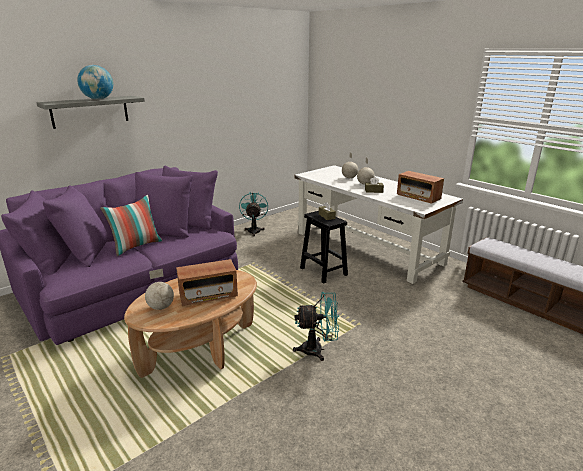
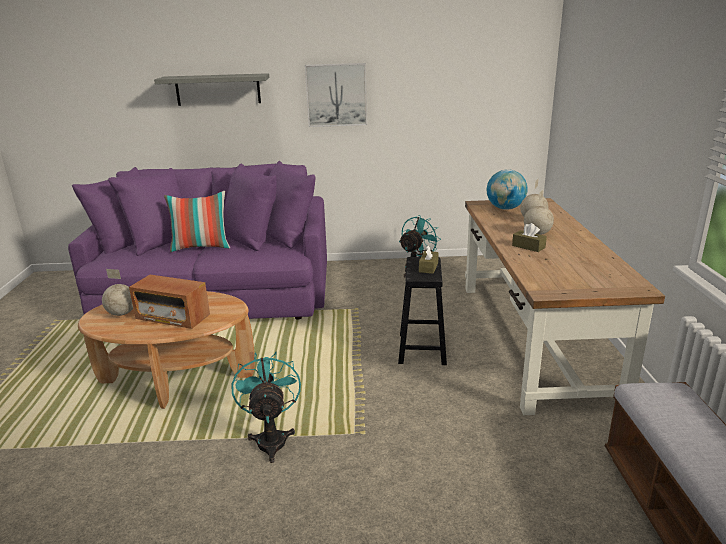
camera: 40 degrees right, 0 degrees up
(98, 99) = (218, 76): globe -> globe (505, 208)
(185, 110) = (336, 95): none -> picture
(317, 350) = (271, 438): turquoise fan -> turquoise fan turned 135 degrees counterclockwise
(367, 247) = (534, 339): white desk -> brown desk
(418, 197) = (582, 272): radio -> none

